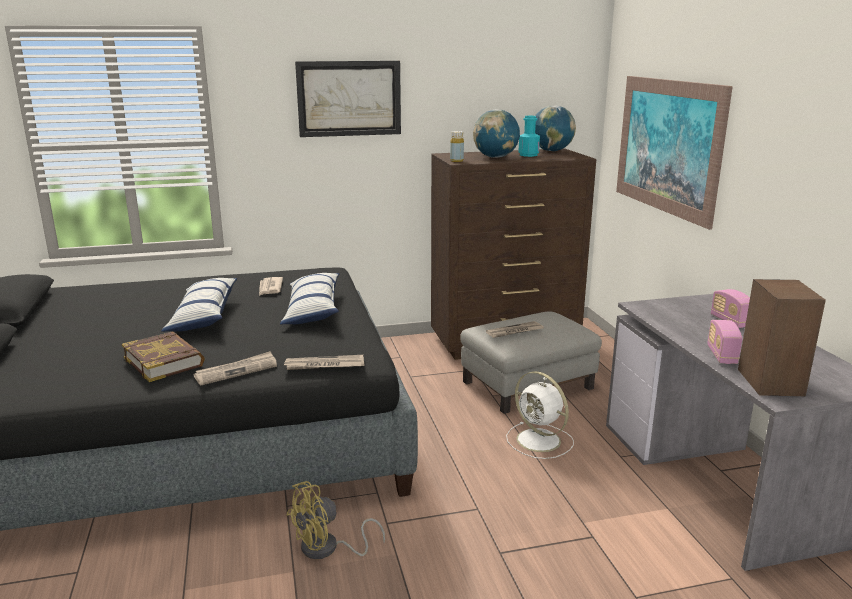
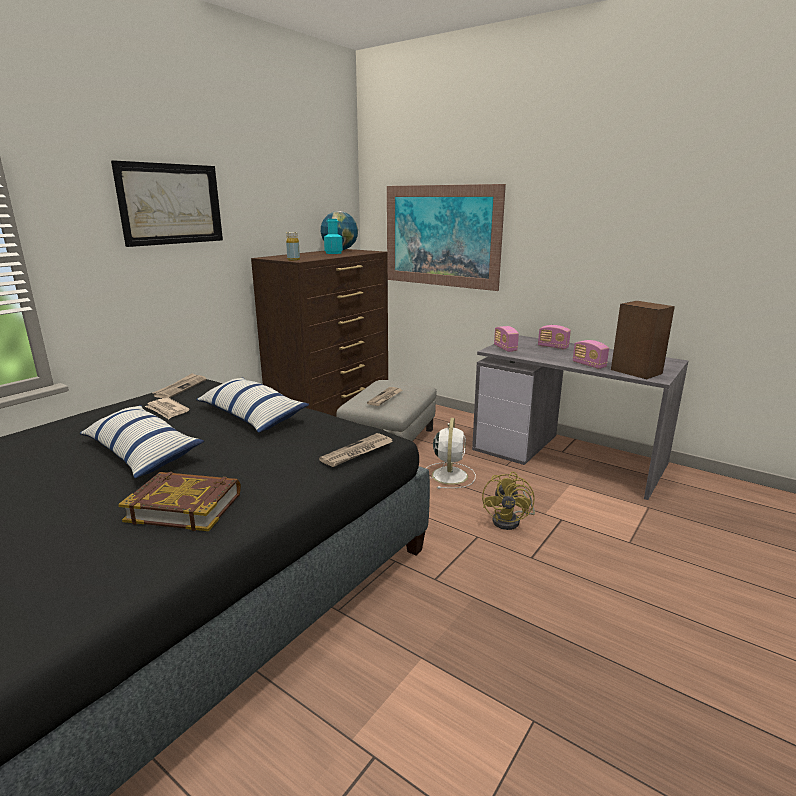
camera: 40 degrees left, 0 degrees up
(236, 371) = (285, 485): newspaper -> newspaper (180, 388)
(327, 549) = (422, 624): yellow fan -> yellow fan (511, 521)
(495, 157) = (314, 256): globe -> none
(540, 441) = (449, 475): white fan -> white fan turned 90 degrees counterclockwise
(660, 307) = (505, 348): none -> radio

